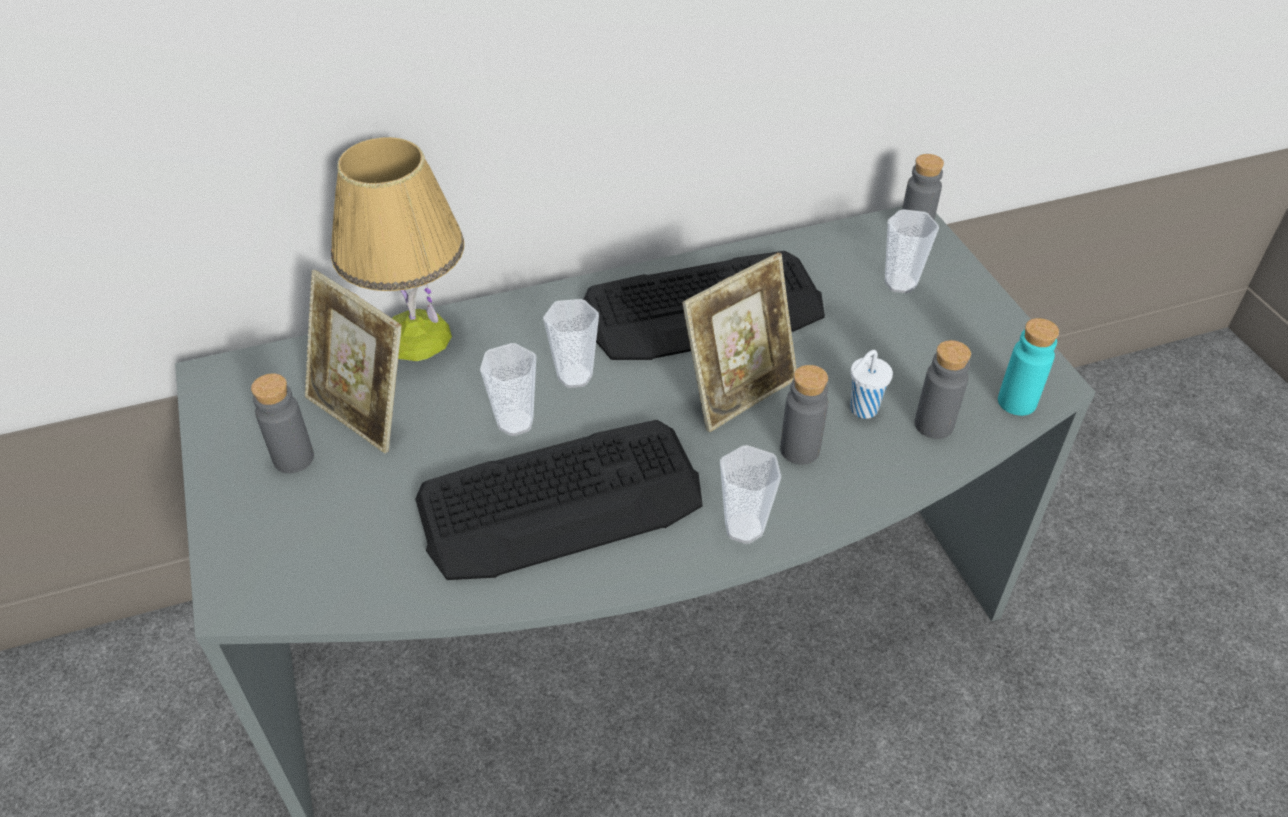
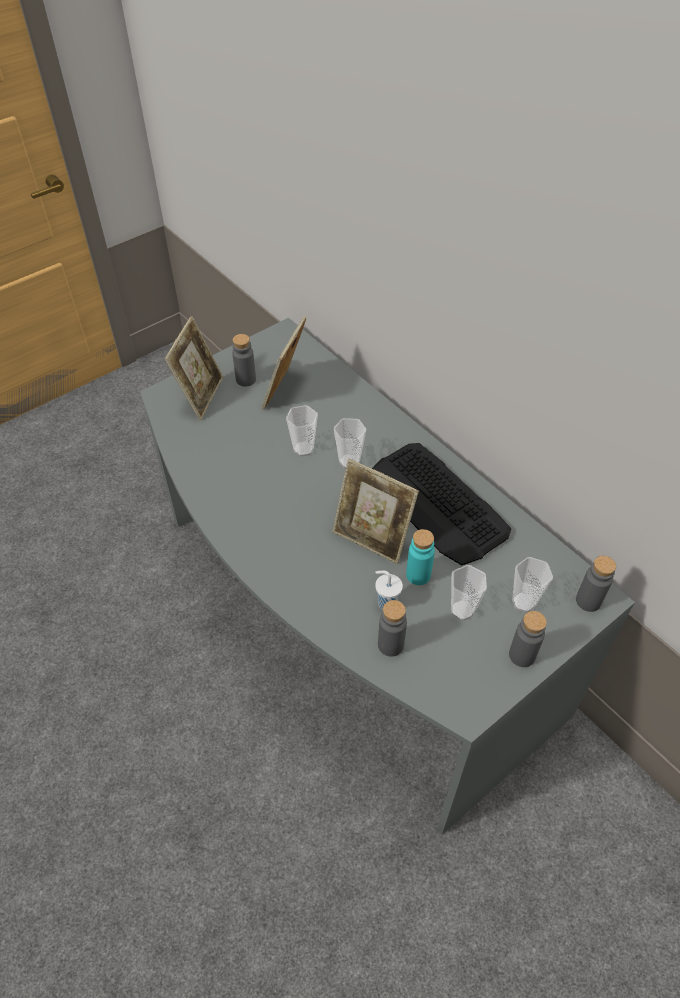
camera: 70 degrees right, 5 degrees up
(287, 535) = (200, 396): none -> picture frame
(415, 336) = (347, 389): table lamp -> none
(562, 501) = (257, 484): keyboard -> none
(744, 528) = (268, 566): cup -> cup (462, 610)
(799, 450) = (338, 578): grey bottle -> grey bottle (522, 655)
(1016, 402) = (435, 691): turquoise bottle -> turquoise bottle (418, 575)

